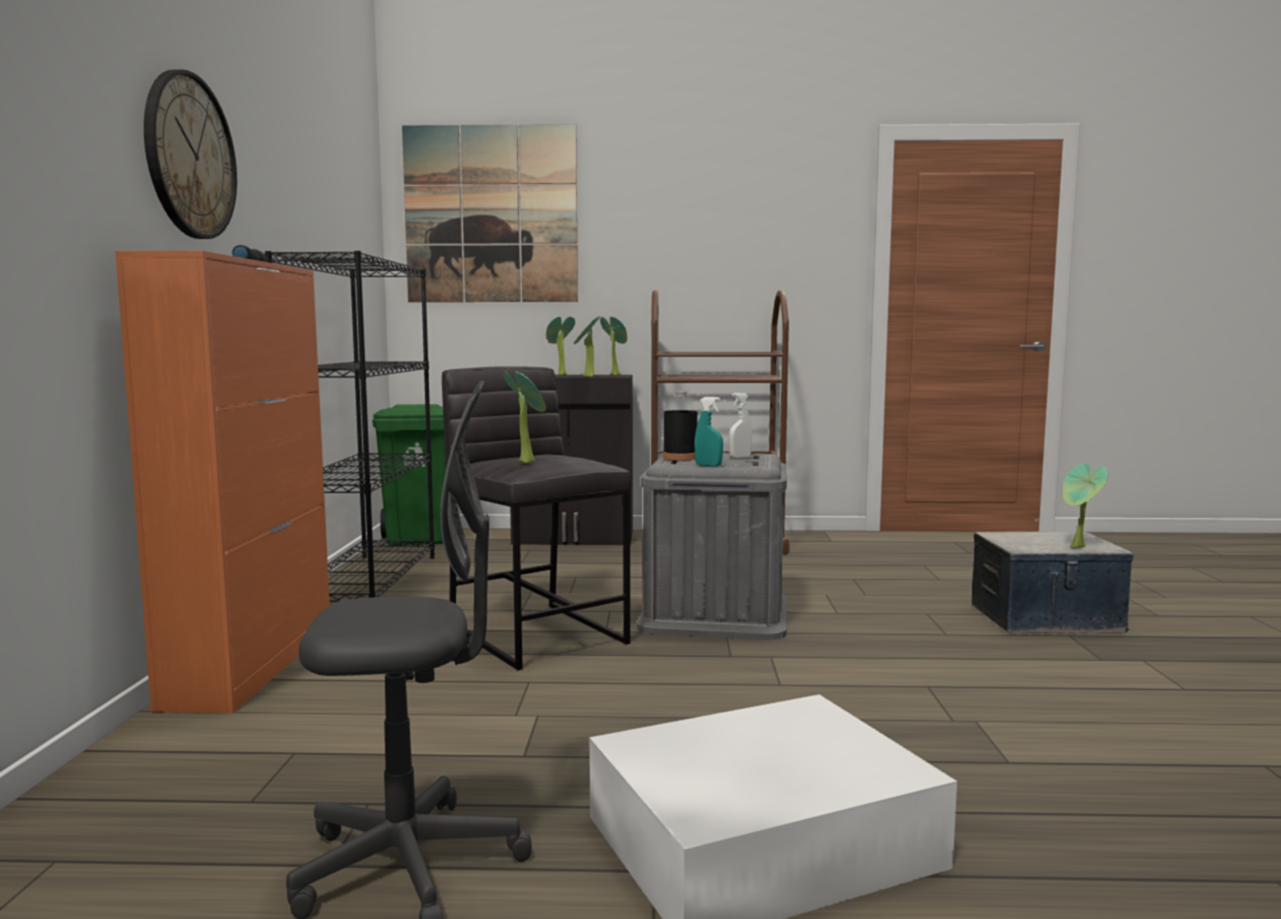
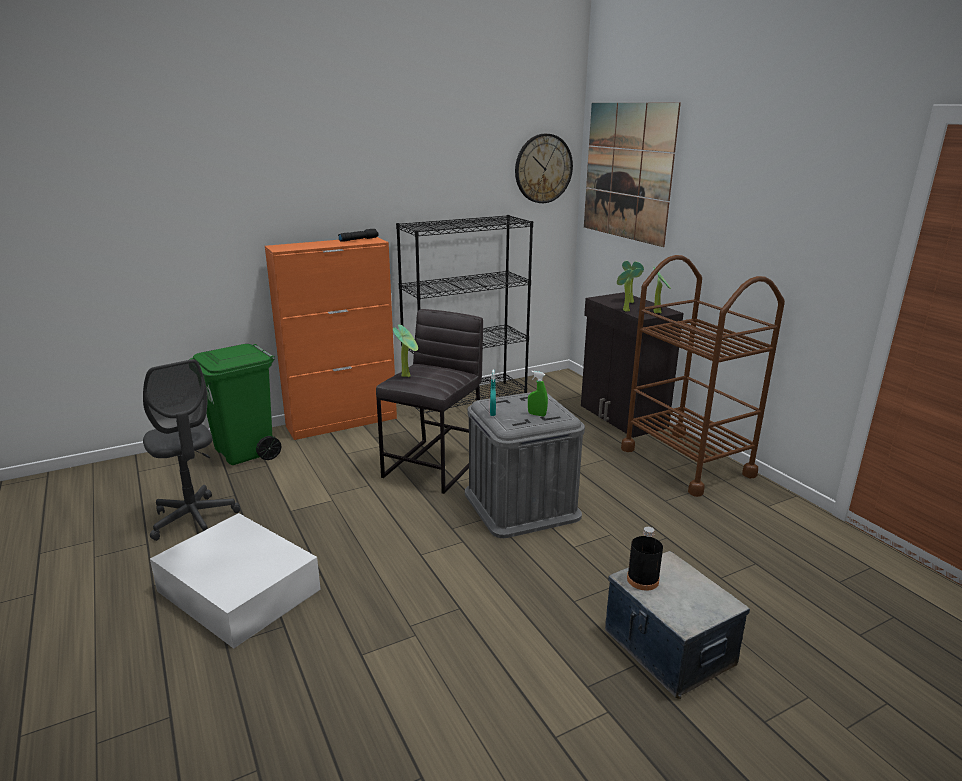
camera: 60 degrees right, 15 degrees up
(190, 156) = (333, 187): wall clock -> wall clock (543, 168)
(420, 540) = (553, 382): green trash can -> green trash can (245, 452)
(680, 458) = (513, 400): black bottle -> black bottle (642, 580)
(740, 457) = (537, 414): white spray bottle -> green spray bottle
(1078, 548) = (666, 607): potted plant -> none

